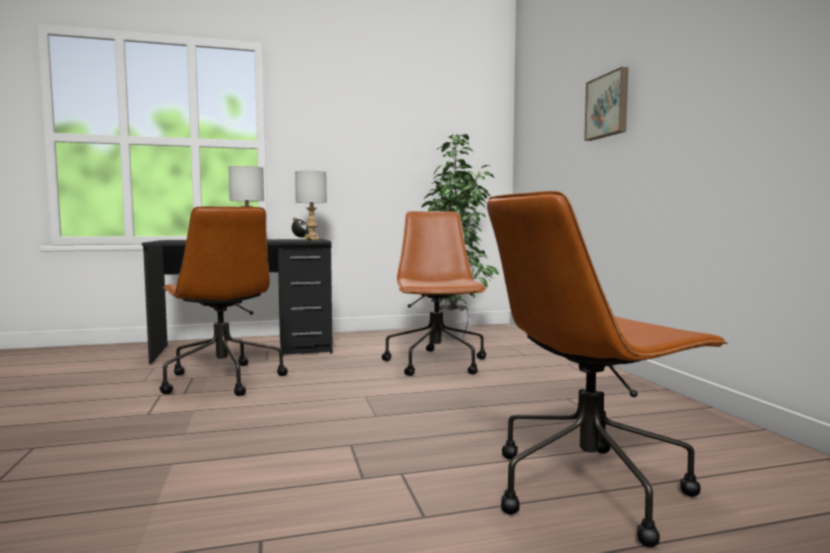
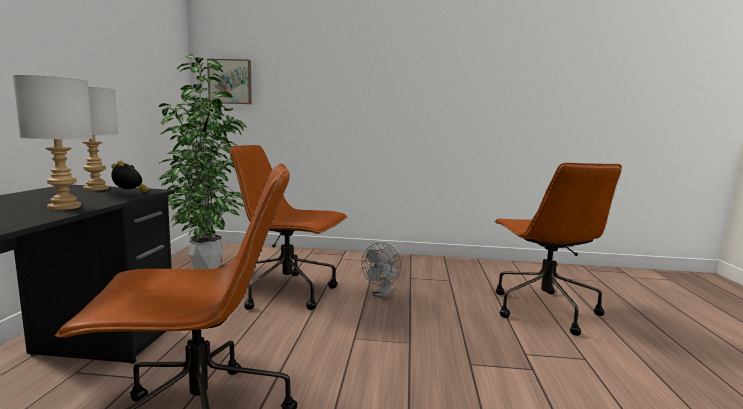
camera: 70 degrees left, 5 degrees up
(485, 392) = (382, 295): none -> grey fan
(608, 106) = (346, 66): picture -> picture (230, 82)

